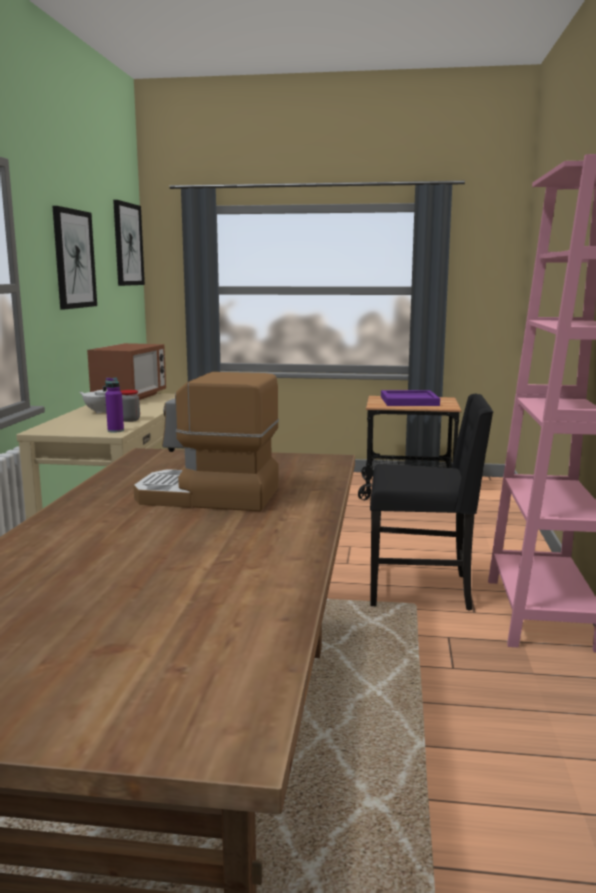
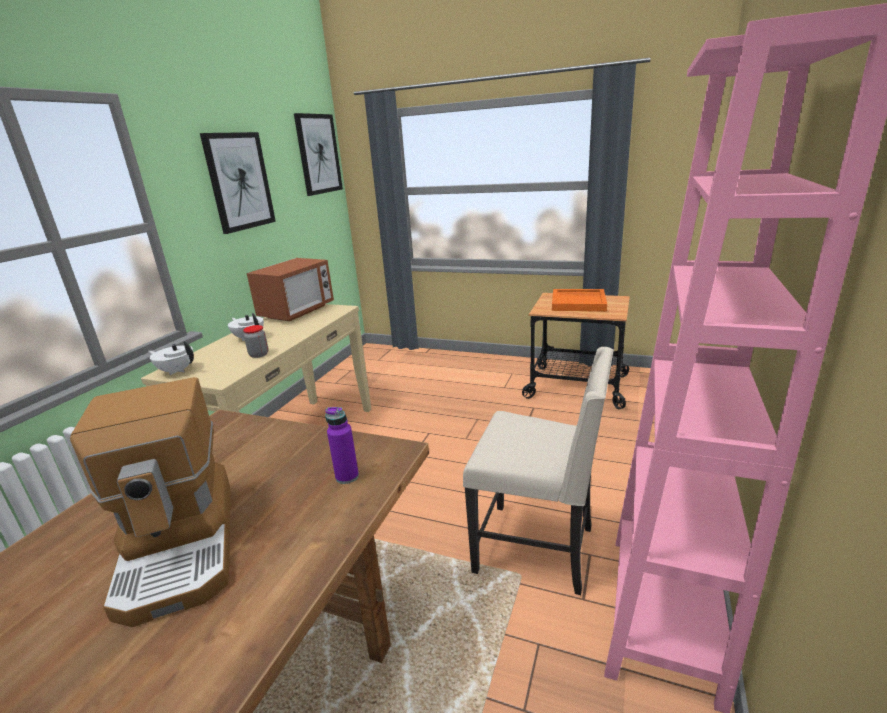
camera: 15 degrees right, 10 degrees up
(52, 429) = (177, 371): none -> white teapot
(115, 431) = (227, 376): purple bottle -> purple bottle (347, 476)
(207, 496) = (182, 546): coffee machine -> coffee machine turned 135 degrees counterclockwise
(409, 401) = (579, 302): purple tray -> orange tray
(422, 589) = (537, 549): black chair -> beige chair

